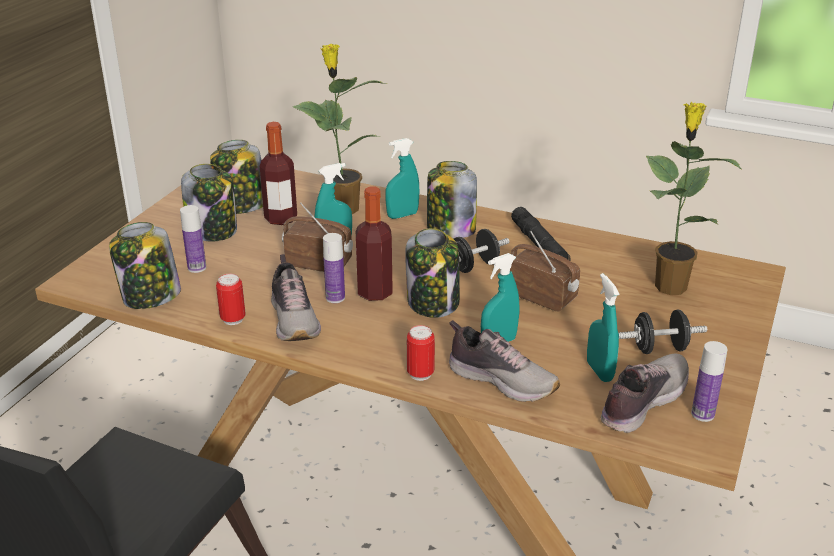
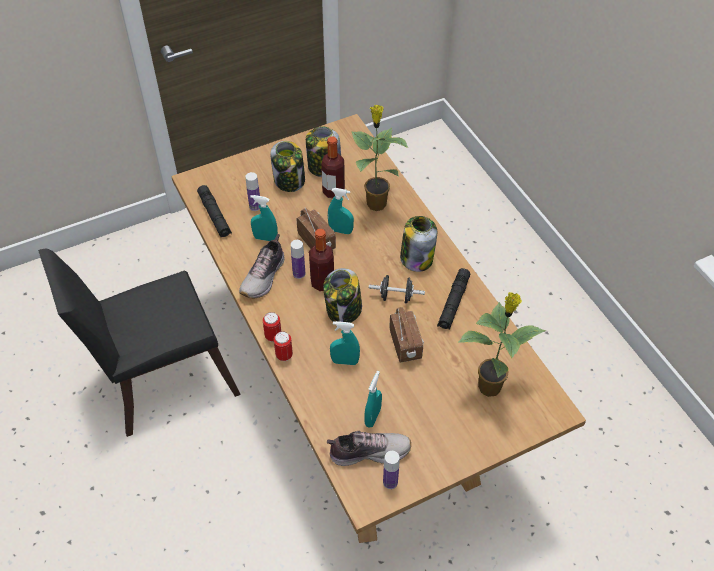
camera: 40 degrees right, 20 degrees up
(150, 297) = (214, 215): jar -> black flashlight
(233, 319) = (236, 257): can -> can (273, 336)
(402, 215) = (402, 229): turquoise spray bottle -> turquoise spray bottle (265, 238)
(502, 380) = (318, 387): shoe -> none
(659, 348) = (423, 425): black dumbbell -> none

